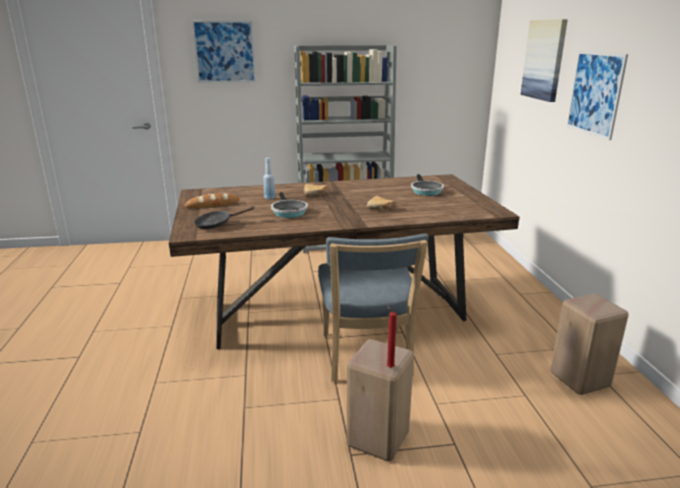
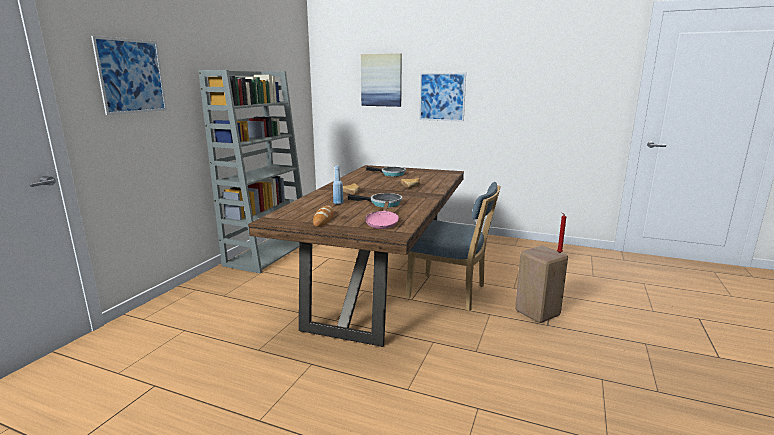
camera: 60 degrees left, 5 degrees down
(217, 224) = (382, 223): black frying pan -> pink frying pan
(581, 380) = (516, 250): beige stool -> none

